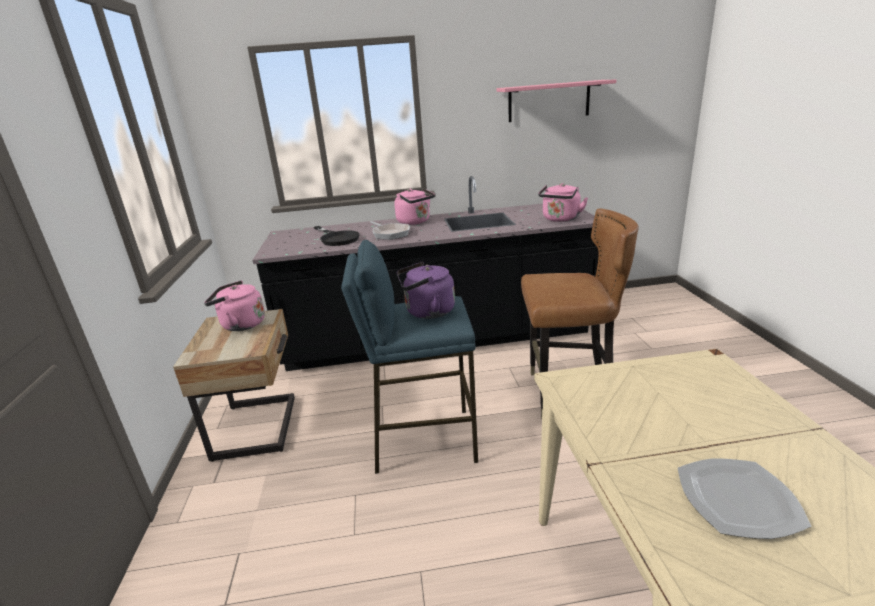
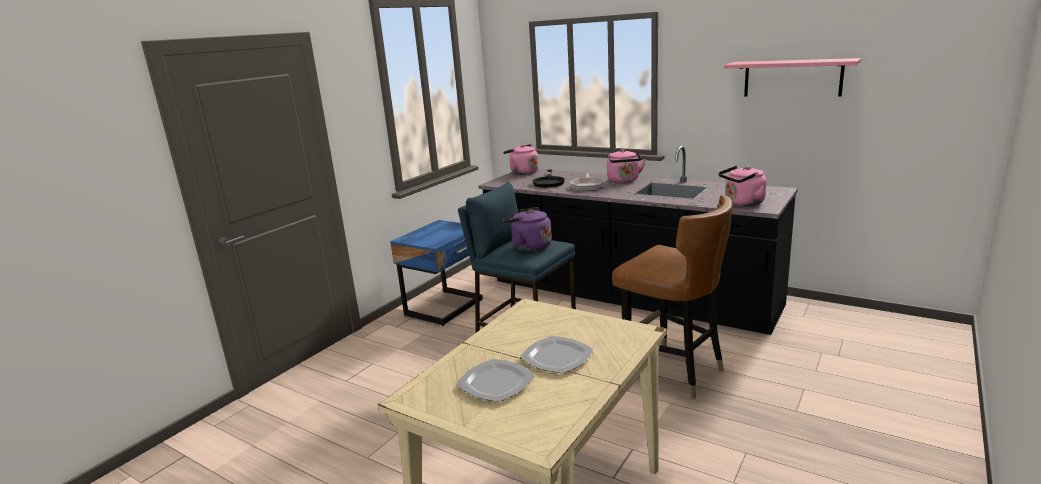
camera: 40 degrees right, 5 degrees down
(240, 325) = (447, 229): pink kettle -> pink kettle (522, 172)
(259, 427) = (446, 308): beige nightstand -> blue nightstand
(712, 426) = (556, 356): none -> plate

